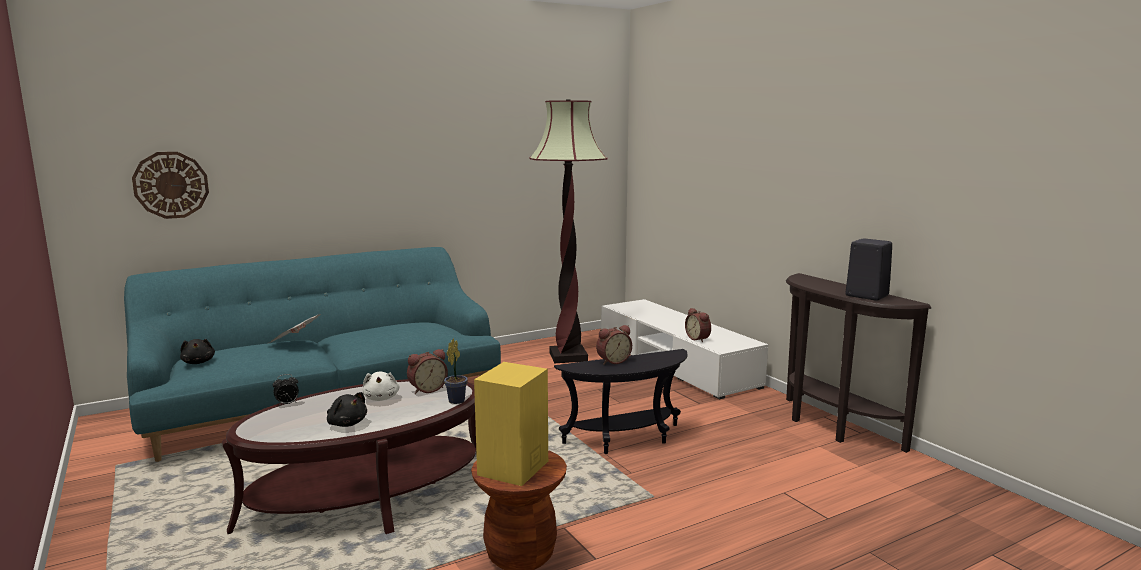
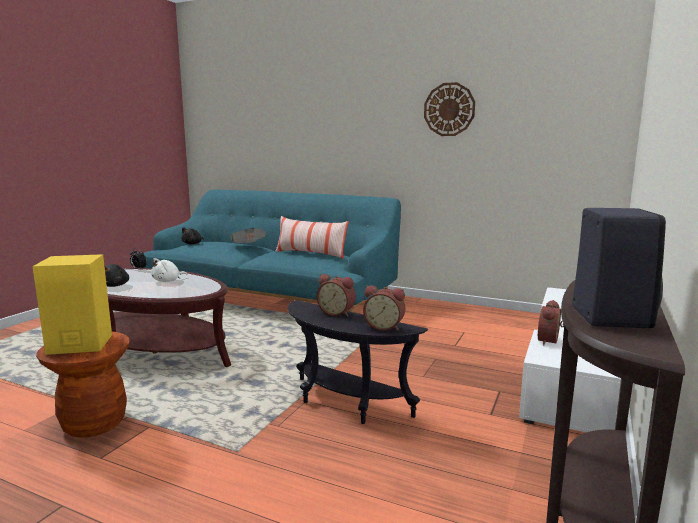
camera: 55 degrees right, 0 degrees up
(171, 185) = (237, 136): wall clock -> wall clock (449, 109)
(401, 329) = (311, 254): none -> pillow
(427, 389) = (196, 285): alarm clock -> alarm clock (384, 327)
(457, 400) = (182, 295): potted plant -> none
(568, 357) = (482, 327): floor lamp -> none

